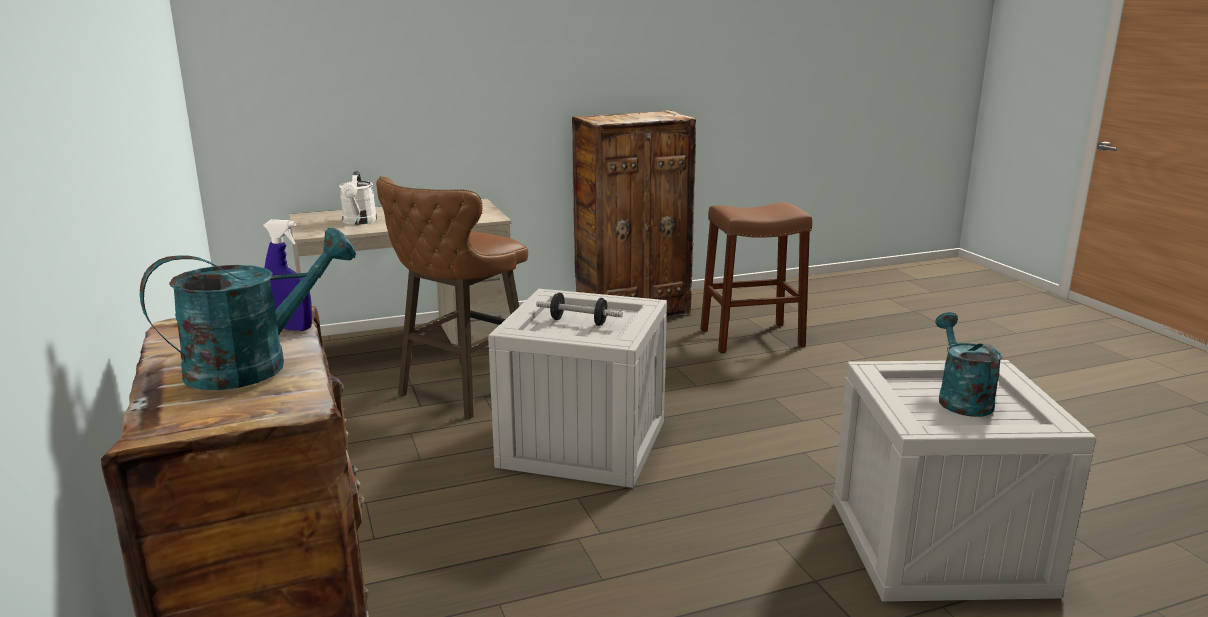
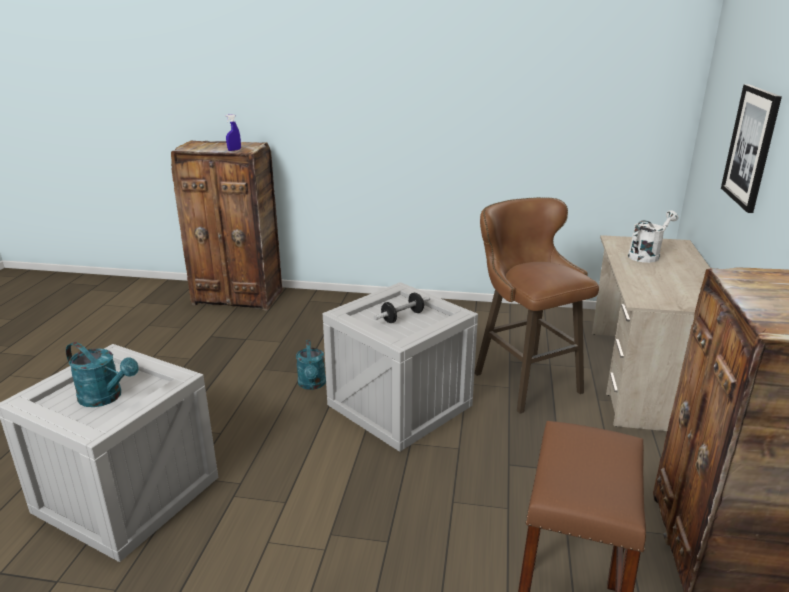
camera: 120 degrees right, 5 degrees up
(255, 365) = (212, 146): turquoise watering can -> turquoise watering can (312, 385)
(359, 222) = (647, 255): white watering can -> white watering can turned 120 degrees clockwise
(394, 72) = (751, 147): none -> picture

